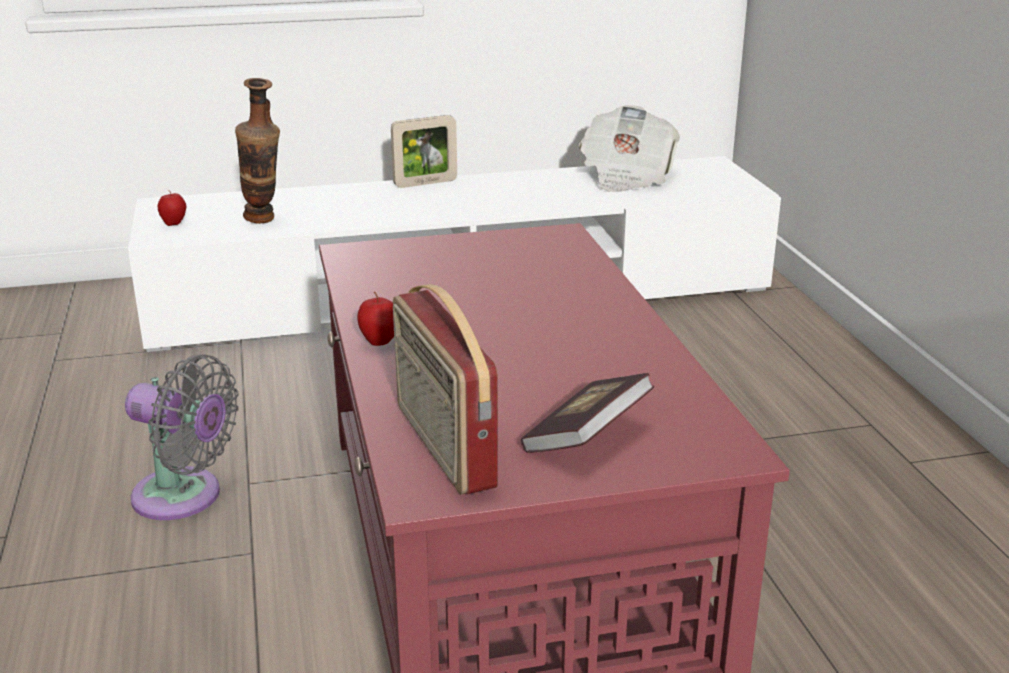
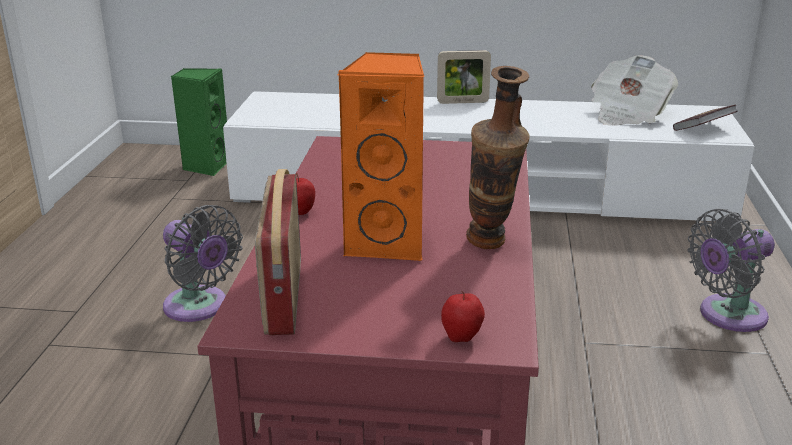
camera: 20 degrees right, 0 degrees up
(78, 311) = (206, 166): none -> green speaker
(174, 224) = (265, 111): apple -> apple (462, 338)
(264, 222) = (326, 117): vase -> vase (491, 247)
(517, 362) = (388, 243): none -> orange speaker
(586, 437) = (394, 310): book -> book (703, 129)
(810, 391) = (727, 316): none -> grey fan

